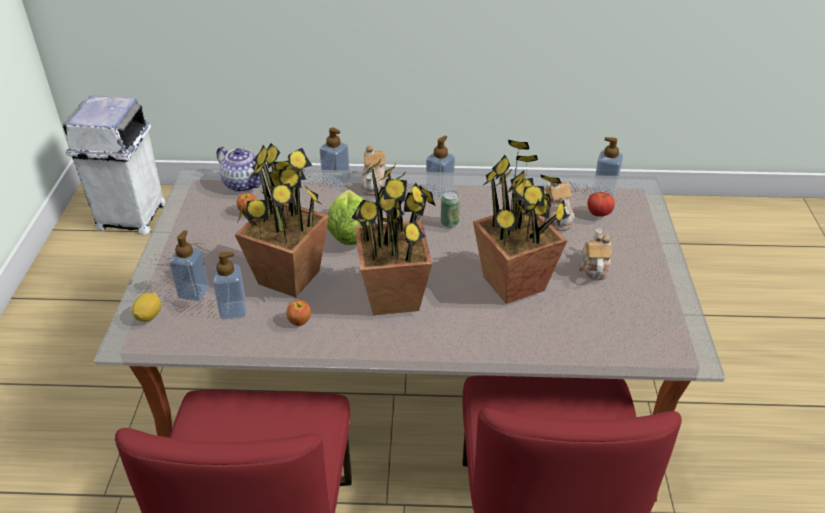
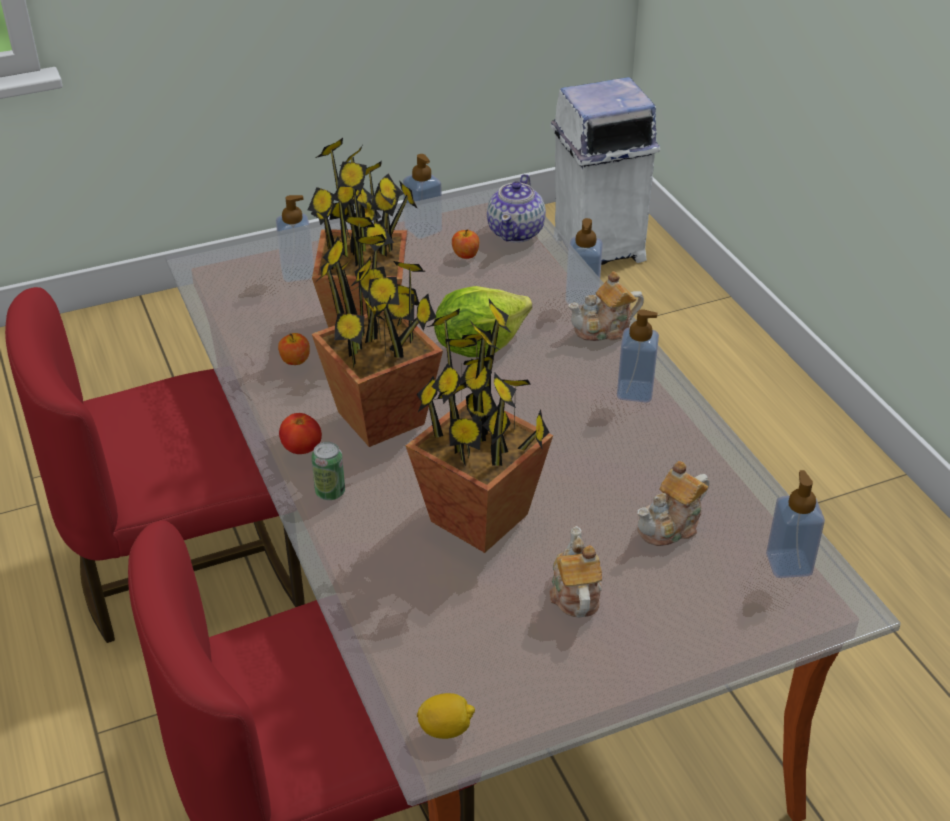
camera: 65 degrees right, 0 degrees up
(149, 316) = (244, 260): lemon -> lemon (446, 729)
(233, 310) = (285, 309): soap dispenser -> soap dispenser (423, 229)
(449, 223) = (570, 421): can -> can (330, 492)
(593, 267) = (575, 593): teapot -> teapot turned 75 degrees counterclockwise
(599, 214) = (719, 571): tomato -> tomato (302, 449)

